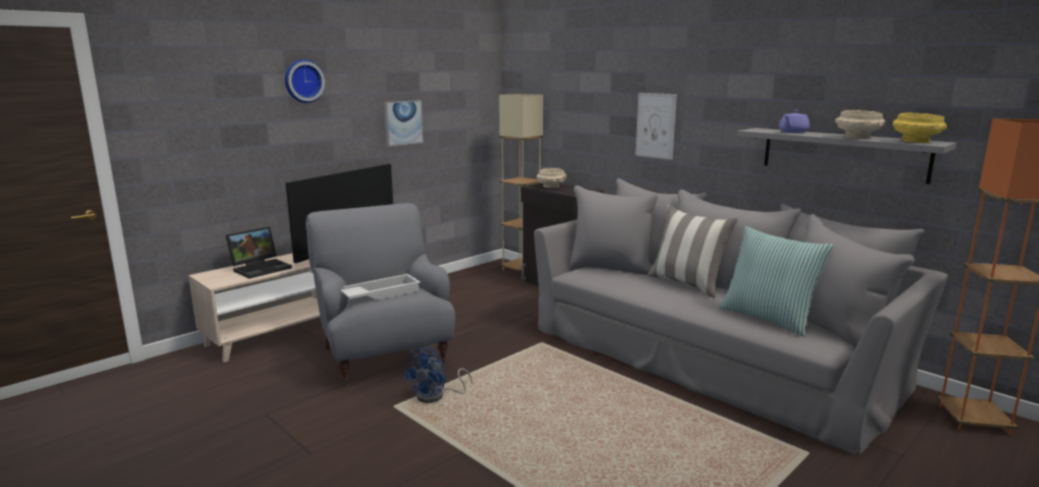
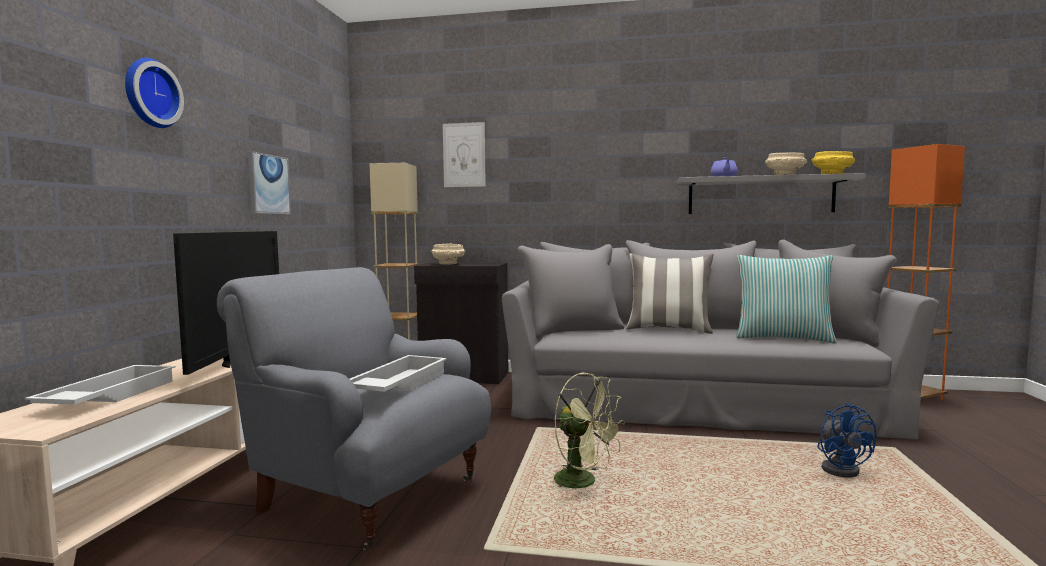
camera: 35 degrees left, 10 degrees down
(261, 268) = (108, 396): laptop -> white tray
(436, 396) = (519, 516): blue fan -> blue fan (841, 469)
(505, 390) = (584, 482): none -> green fan
(655, 125) = (567, 187): picture -> picture (464, 155)

